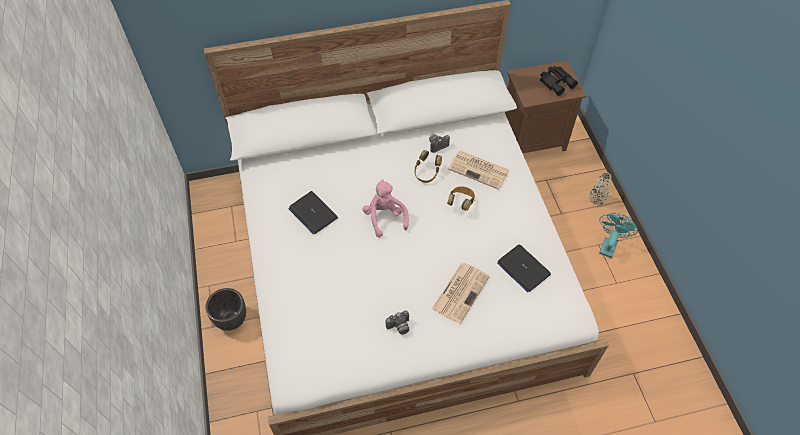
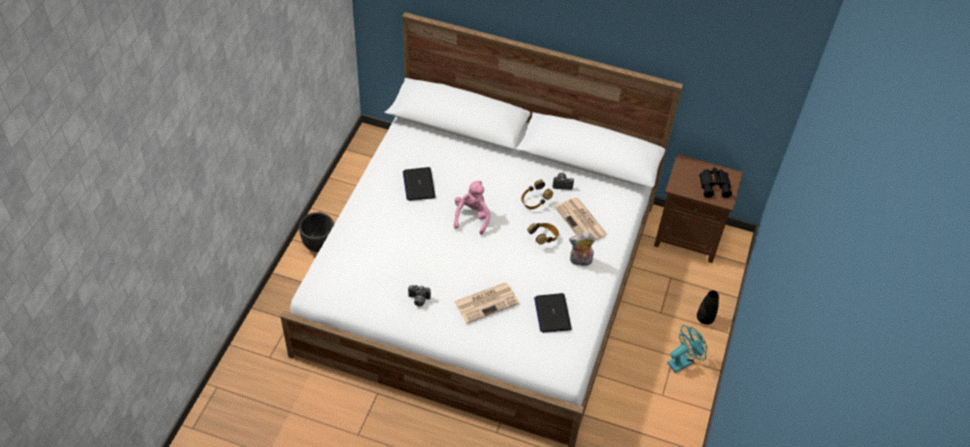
camera: 30 degrees right, 5 degrees down
(507, 207) = (580, 261): none -> plush toy
(596, 199) = (705, 319): beige vase -> black vase

